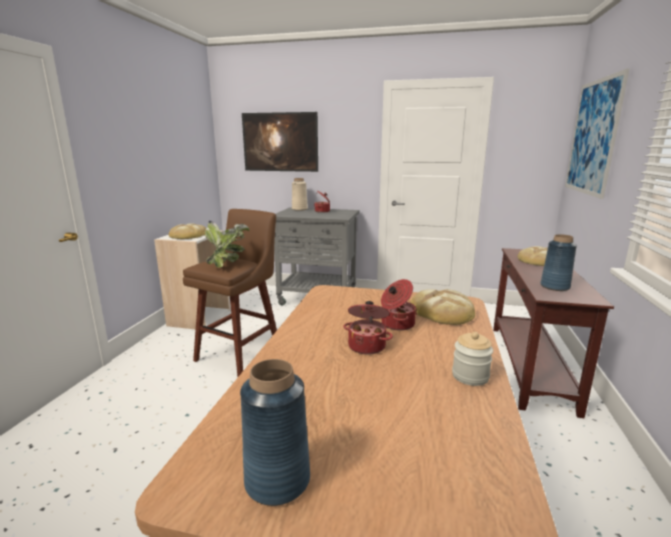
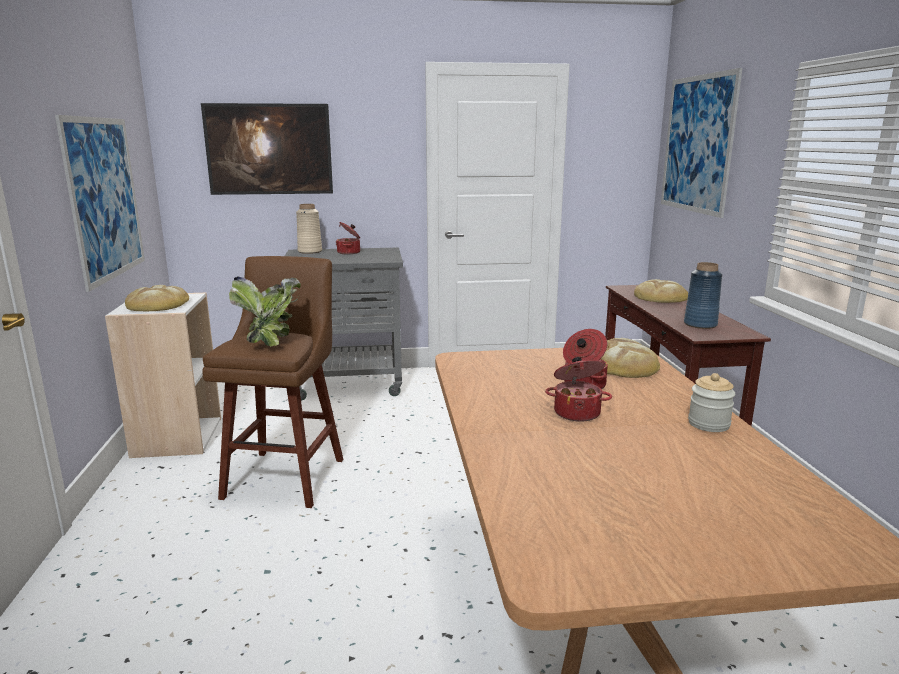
camera: 20 degrees left, 0 degrees up
(166, 169) = (105, 198): none -> picture
(277, 480) = (628, 548): blue vase -> none

